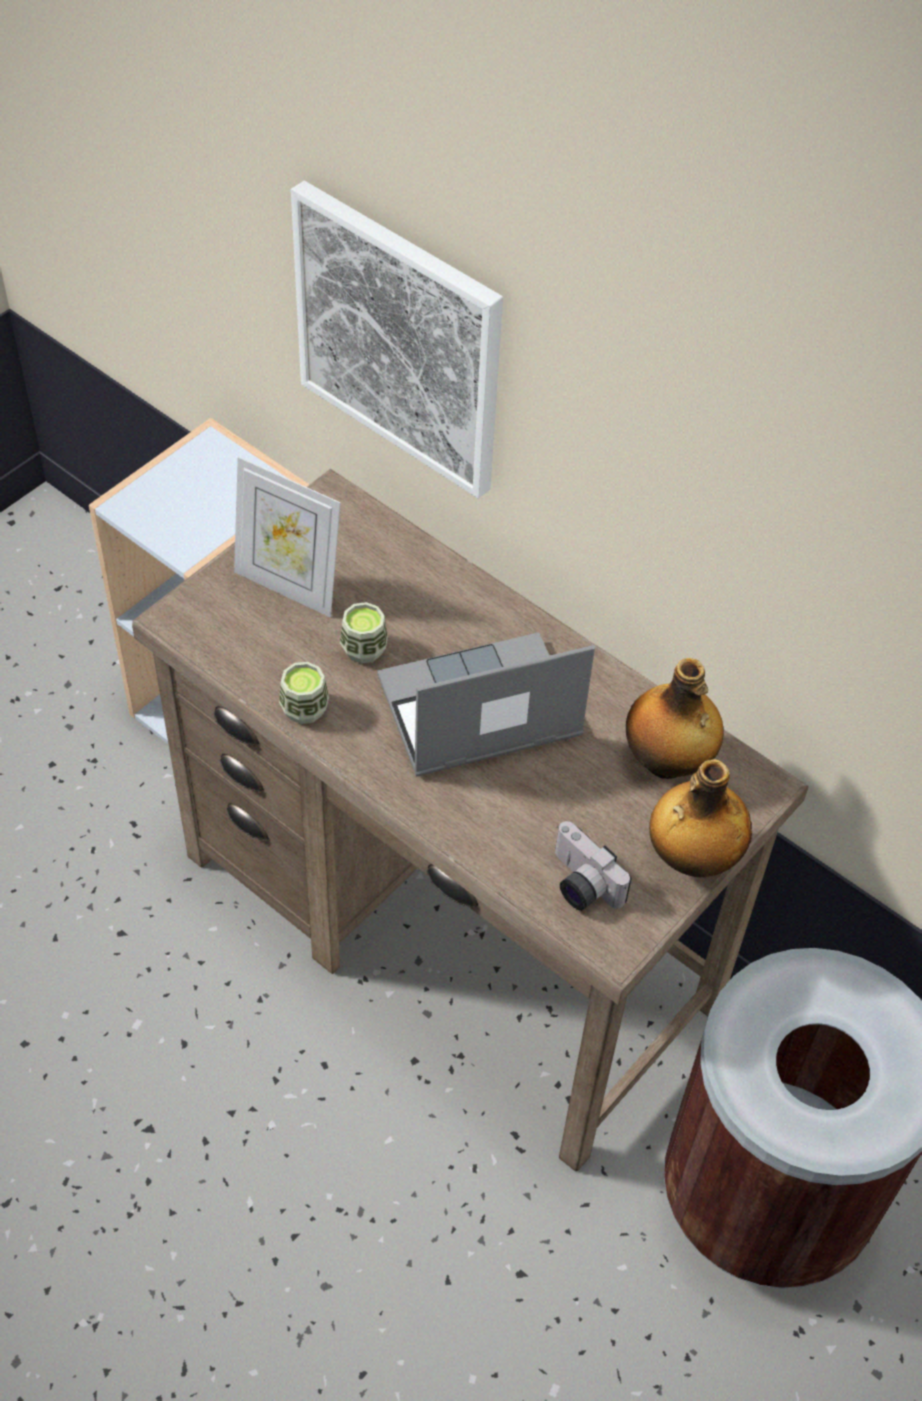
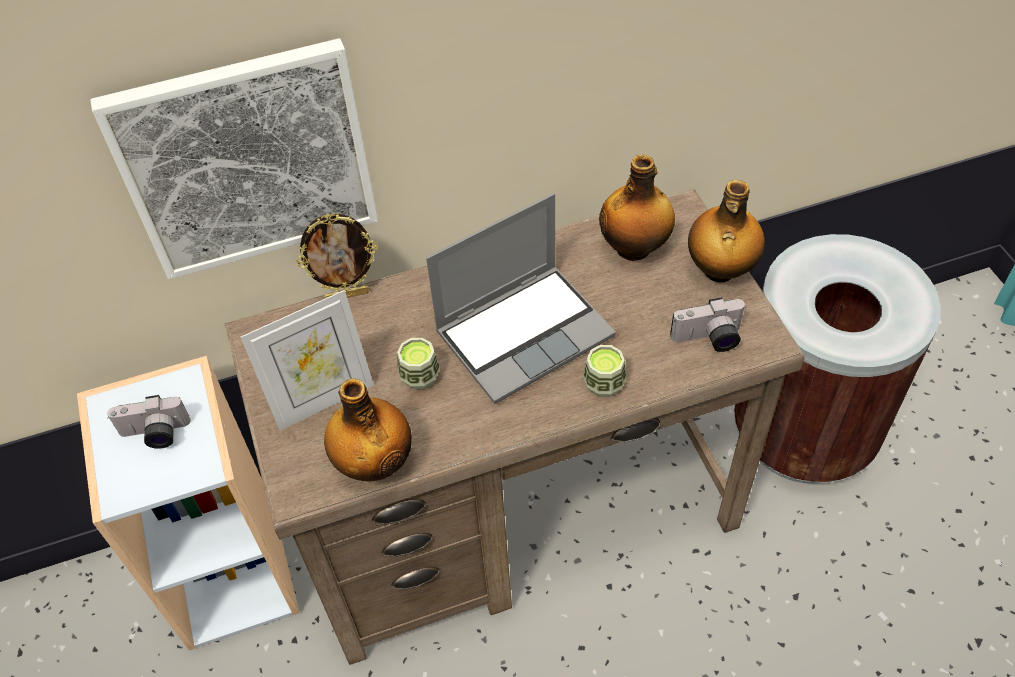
camera: 55 degrees left, 0 degrees up
(200, 496) = (154, 435): none -> camera
(241, 661) = (375, 463): none -> bottle
(304, 709) = (451, 439): cup -> cup (604, 384)
(426, 543) = (347, 295): none -> picture frame
(477, 711) = (525, 332): laptop -> laptop turned 135 degrees counterclockwise

